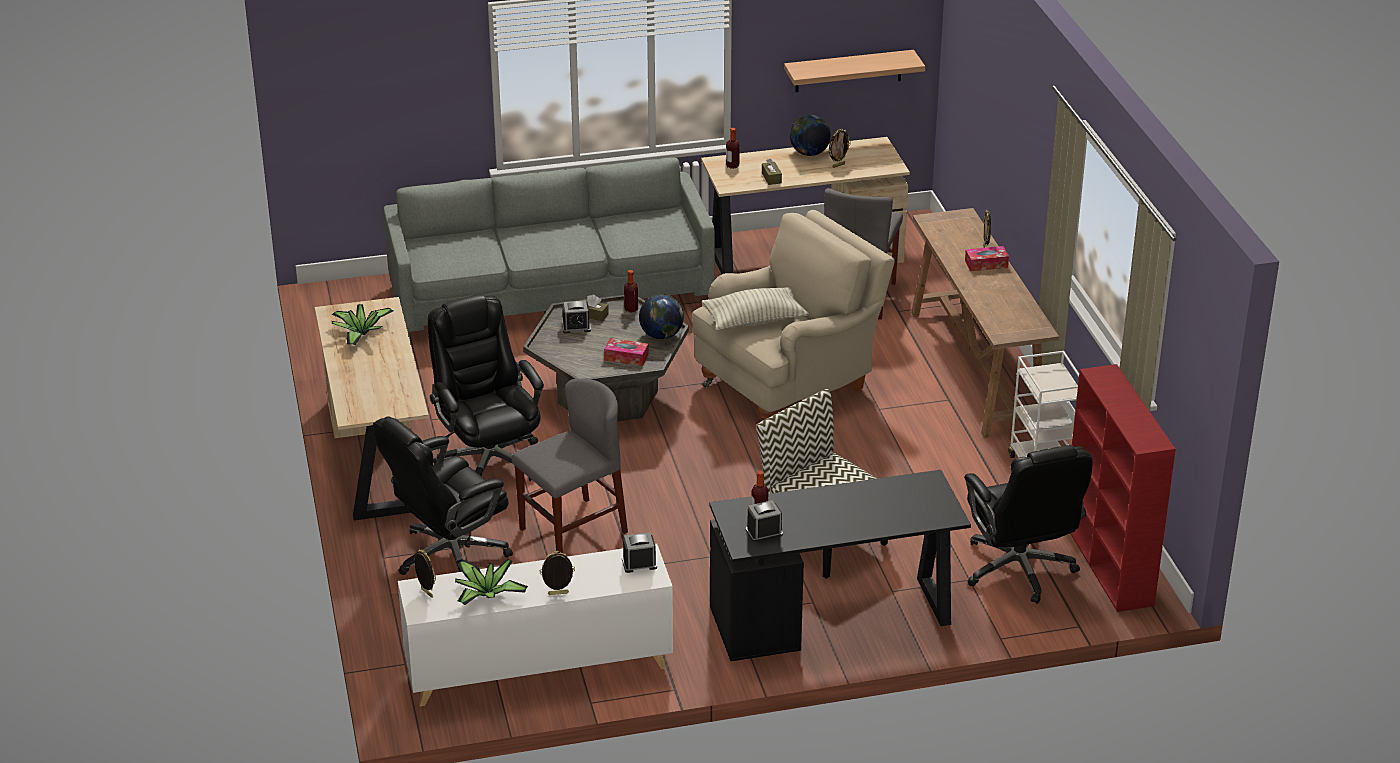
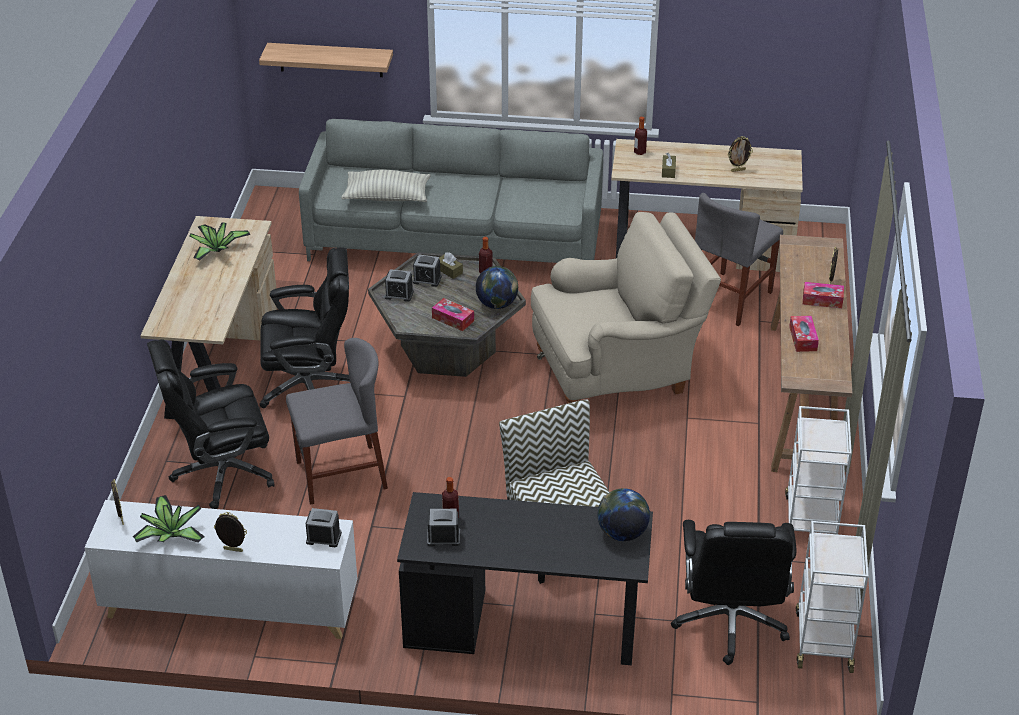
camera: 20 degrees right, 5 degrees up
(489, 460) = (310, 387): black office chair -> black office chair turned 90 degrees clockwise
(557, 346) = (399, 294): none -> alarm clock
(754, 320) = (580, 309): pillow -> pillow (387, 197)
(809, 153) = (718, 153): globe -> globe (622, 533)
(848, 71) = (772, 81): shelf -> shelf (330, 60)
(988, 300) = (803, 338): none -> tissue box
(1108, 564) = (823, 640): red bookcase -> white cart

